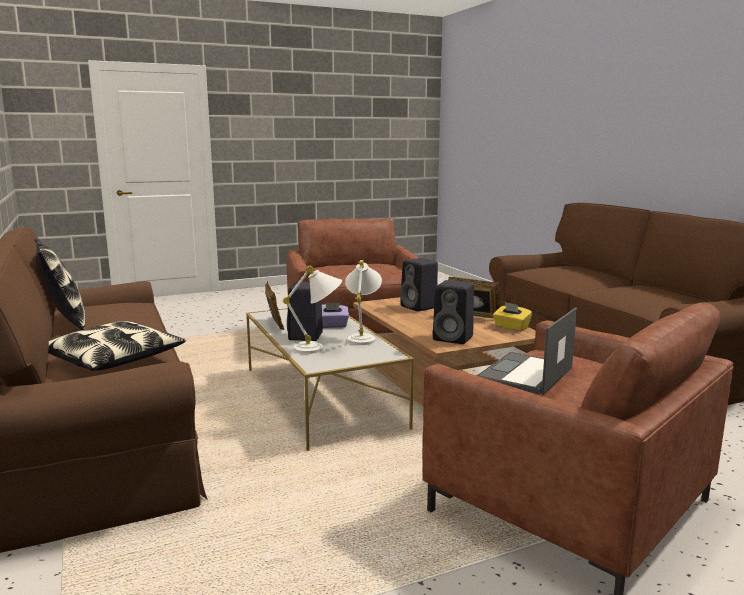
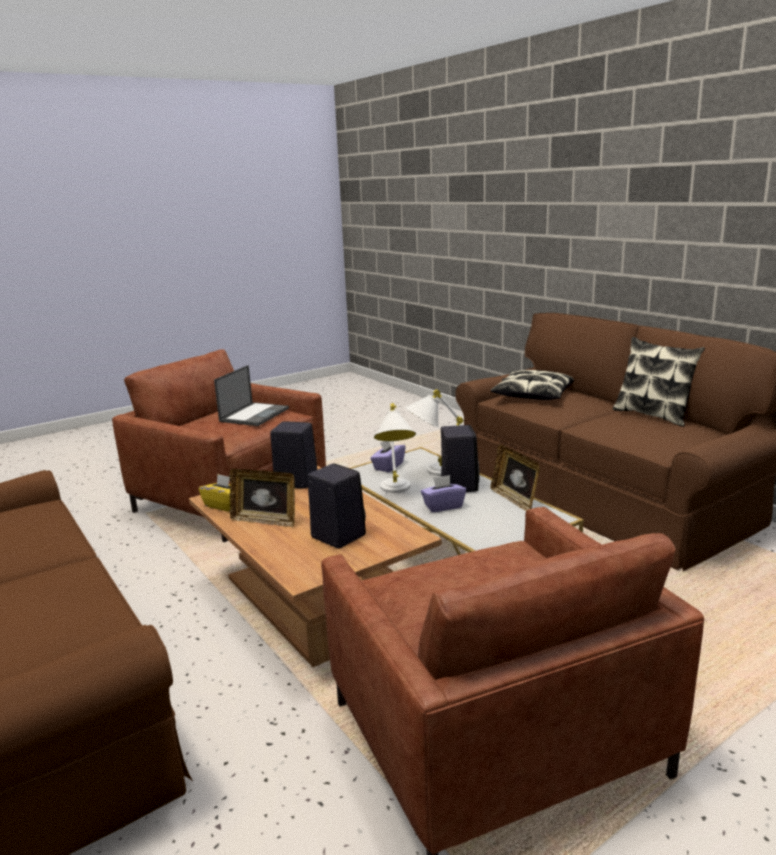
camera: 170 degrees right, 5 degrees up
(357, 357) = (388, 466): none -> purple tissue box

